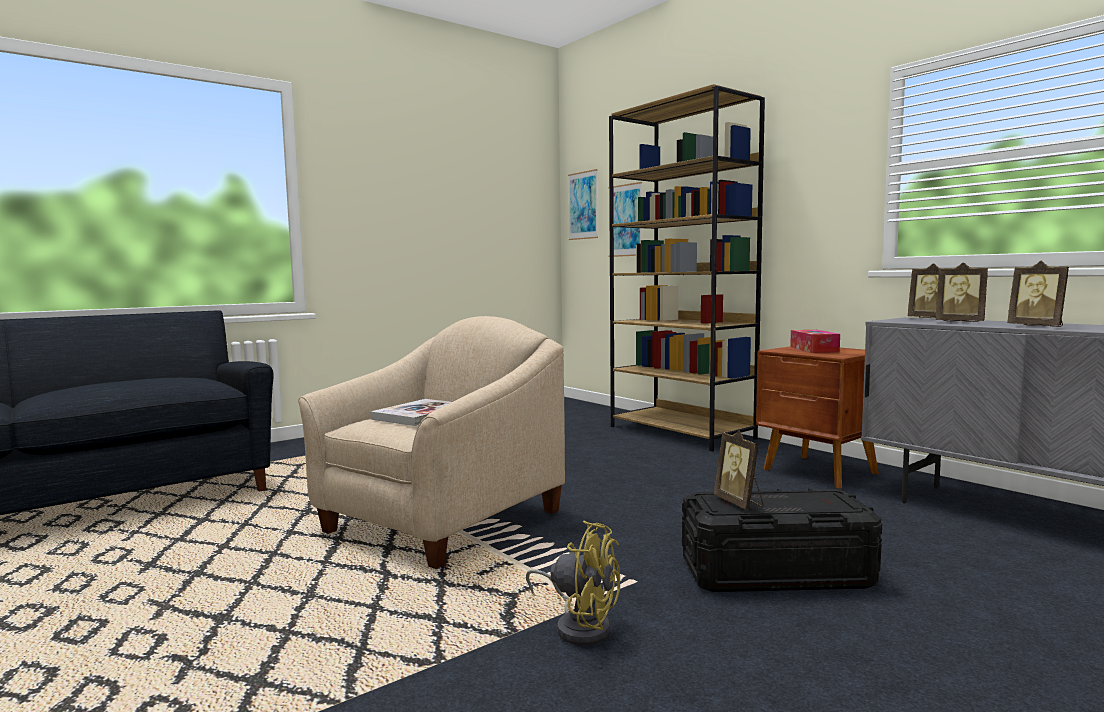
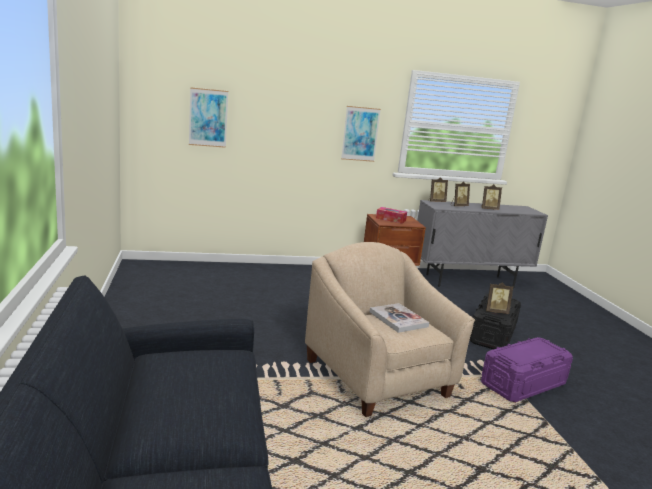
camera: 65 degrees left, 10 degrees up
(579, 626) = (522, 384): yellow fan -> purple storage box
(583, 205) = (155, 96): picture -> picture (360, 134)
(682, 432) = (283, 272): brown bookcase -> none

